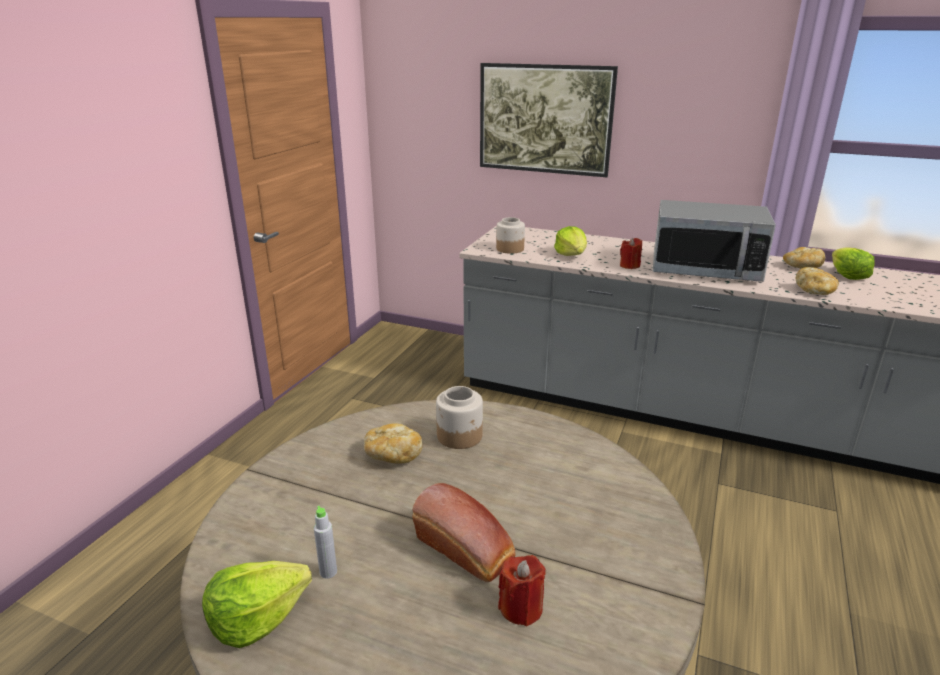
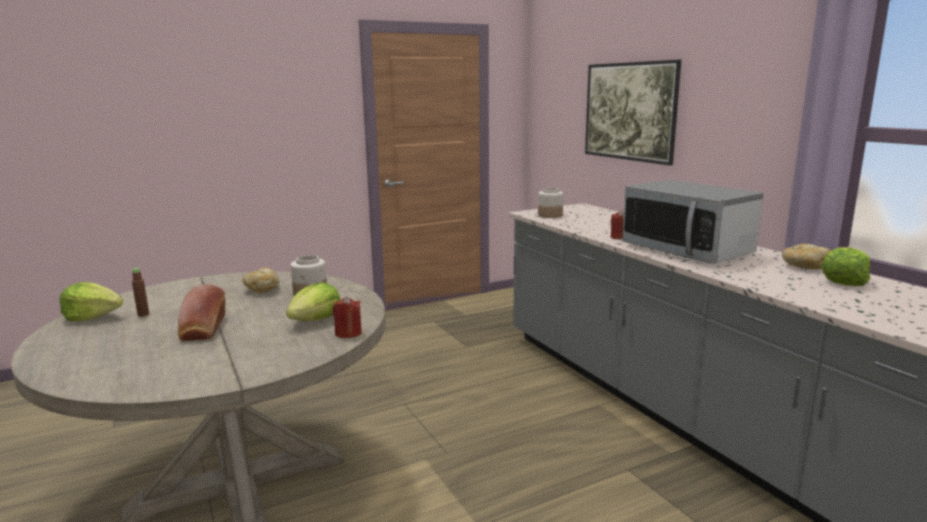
camera: 40 degrees right, 10 degrees down
(328, 572) = (143, 314): grey bottle -> brown bottle
(521, 608) = (171, 354): red candle -> red candle (348, 333)
(571, 255) = (589, 225): lettuce -> lettuce (316, 320)
(815, 291) = (761, 282): bread -> none

